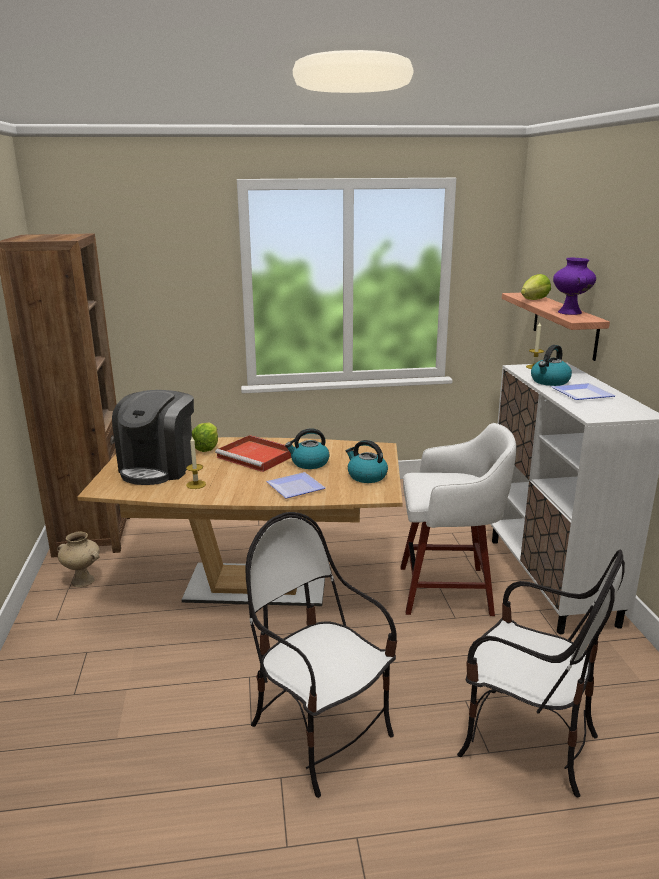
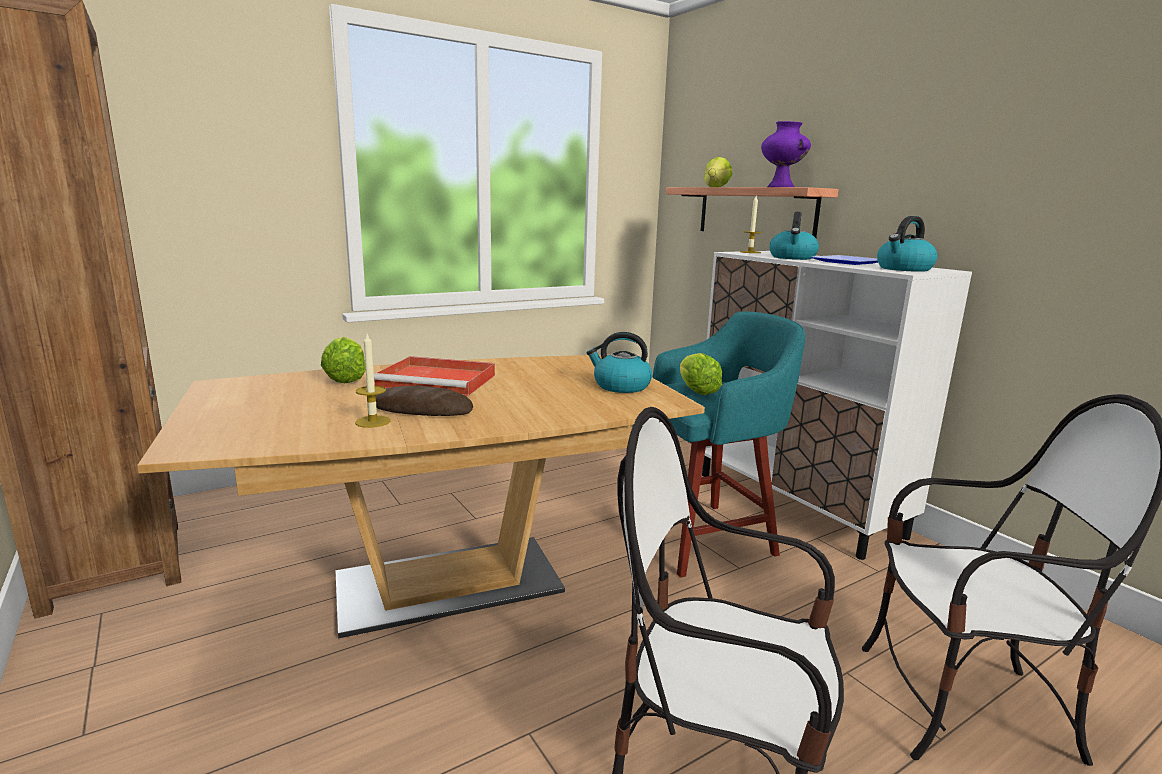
camera: 25 degrees left, 5 degrees down
(84, 581) = (123, 645): beige vase -> none
(158, 467) = (282, 408): coffee machine -> none
(228, 479) = (422, 410): none -> bread
(293, 487) = (536, 408): plate -> none
(309, 463) = (525, 381): kettle -> kettle (904, 269)
(437, 483) = (696, 390): none -> lettuce
(449, 590) = (704, 537): white stool -> turquoise stool

